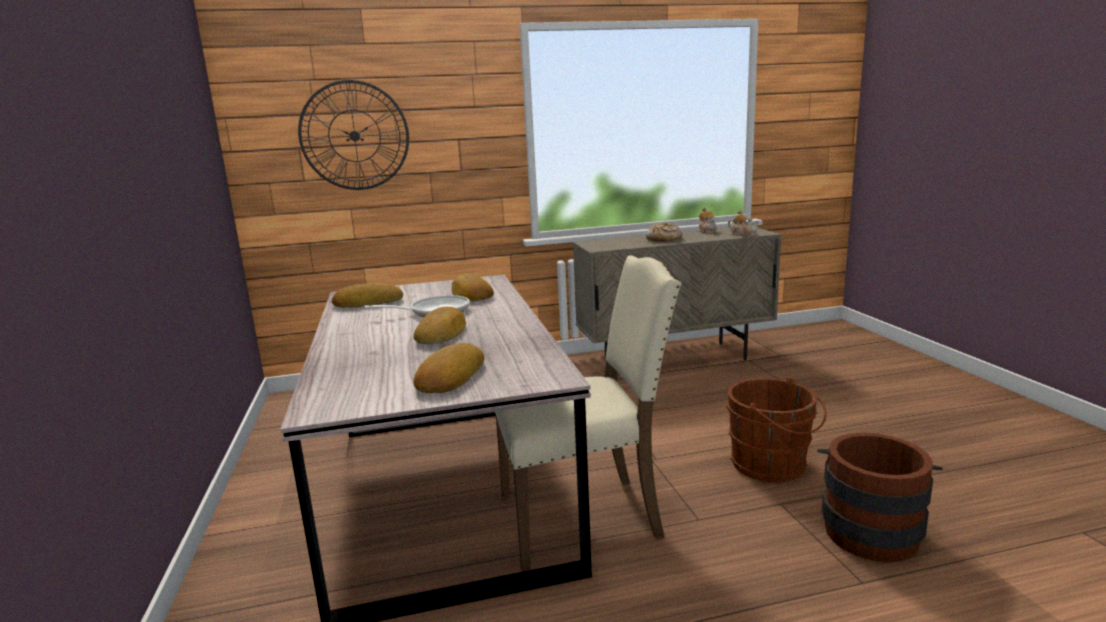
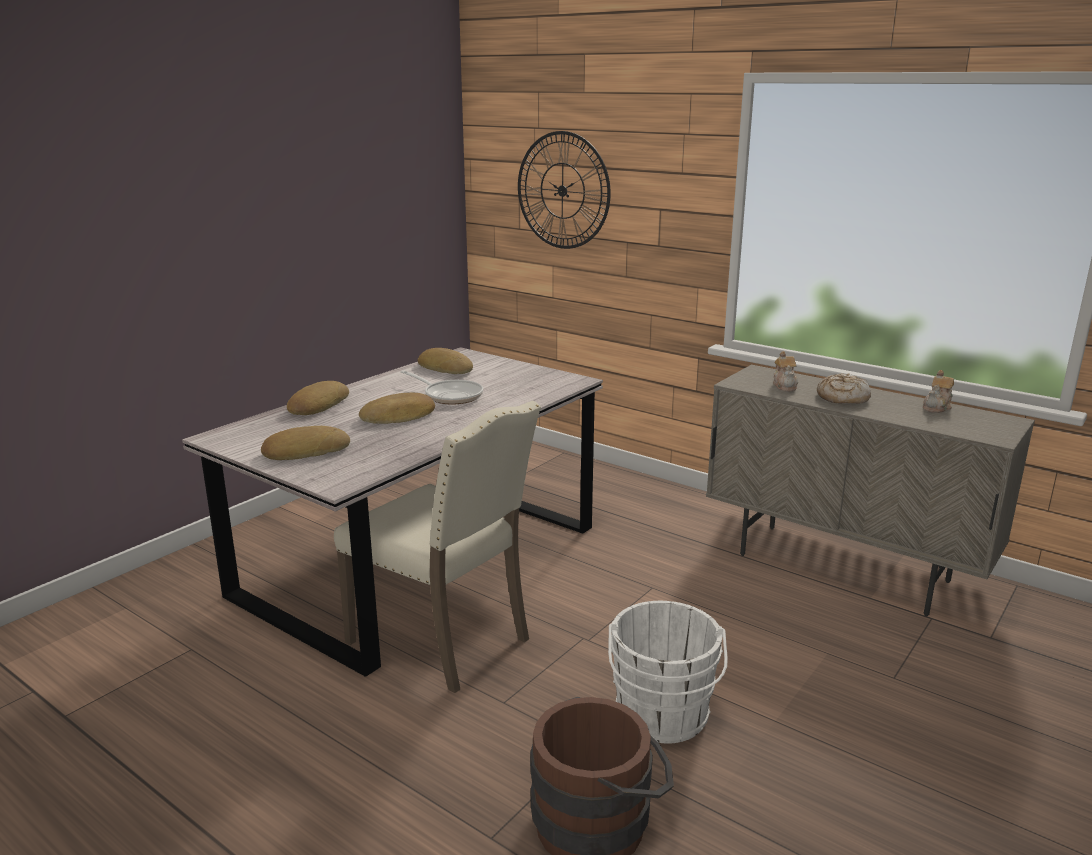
camera: 50 degrees right, 5 degrees up
(471, 295) = (515, 390): bread -> bread (317, 405)
(743, 234) = (961, 429): teapot -> teapot (785, 386)
(772, 466) = (661, 717): brown bucket -> white bucket

